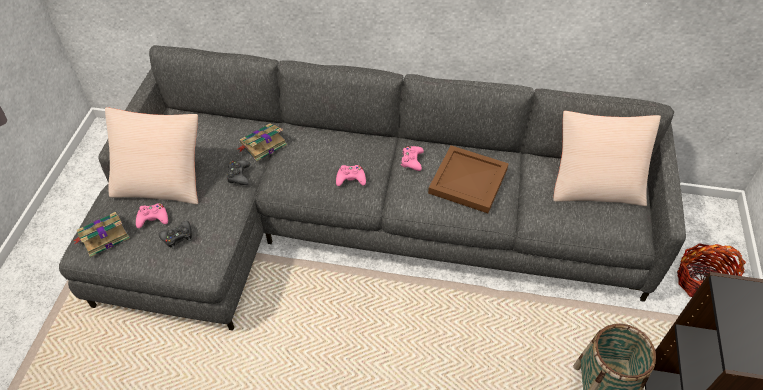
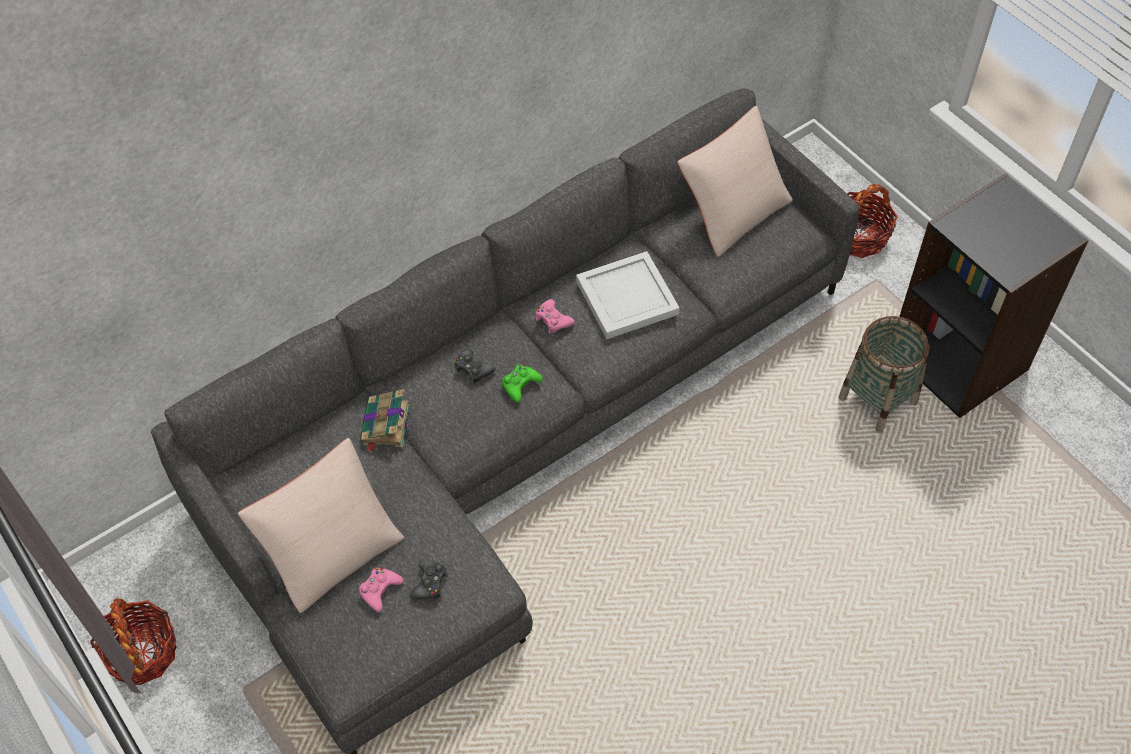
camera: 45 degrees left, 5 degrees up
(85, 177) = (142, 652): none -> basket
(103, 236) = (353, 652): book -> none
(239, 175) = (405, 476): black game controller -> black game controller (473, 369)
(351, 179) = (520, 385): pink game controller -> green game controller
(467, 181) = (626, 299): brown tray -> white tray

